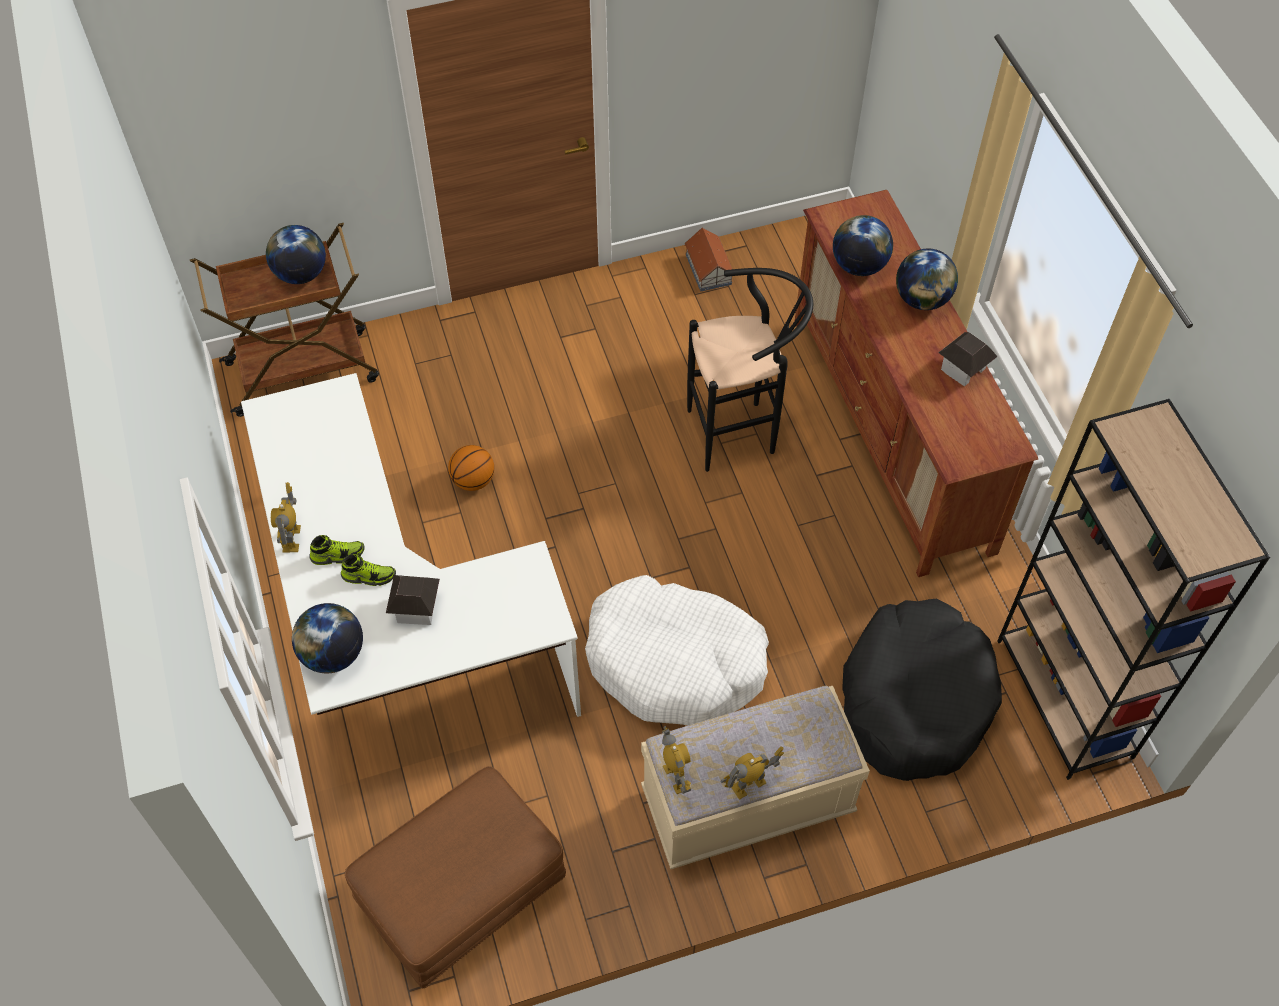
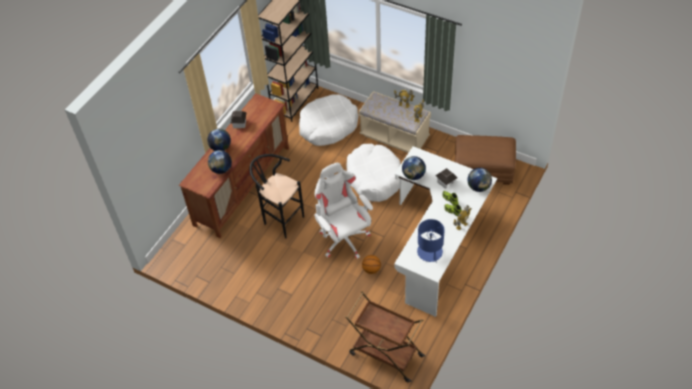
camera: 130 degrees left, 5 degrees down
(301, 274) = (373, 321): globe -> globe (413, 175)
(307, 441) = (430, 252): none -> blue table lamp
(580, 491) = (344, 240): none -> white office chair
(708, 269) = (218, 278): toy house -> none
(915, 699) = (328, 126): black dog bed -> white dog bed

